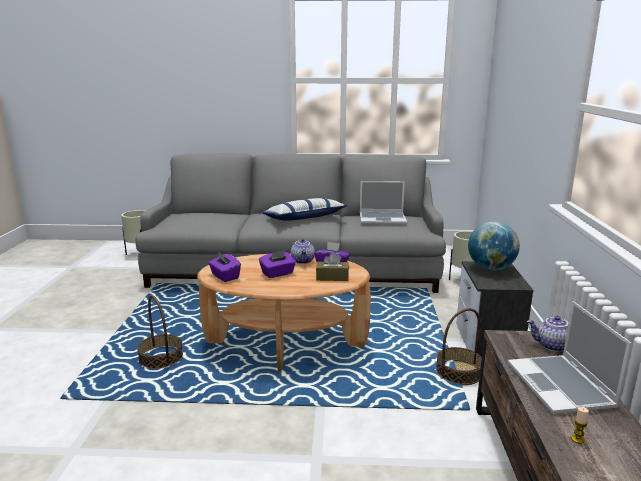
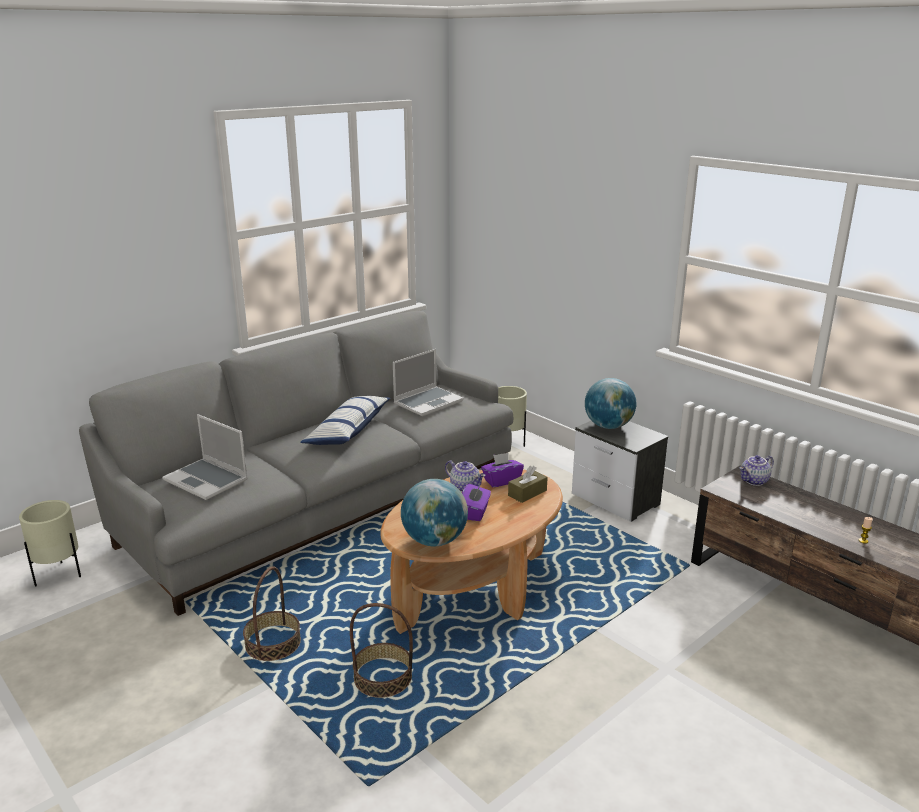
camera: 45 degrees left, 5 degrees up
(224, 276) = (434, 541): purple tissue box -> globe
(458, 372) = (637, 538): basket -> basket (273, 643)
(561, 386) = (804, 510): laptop -> laptop (207, 480)

